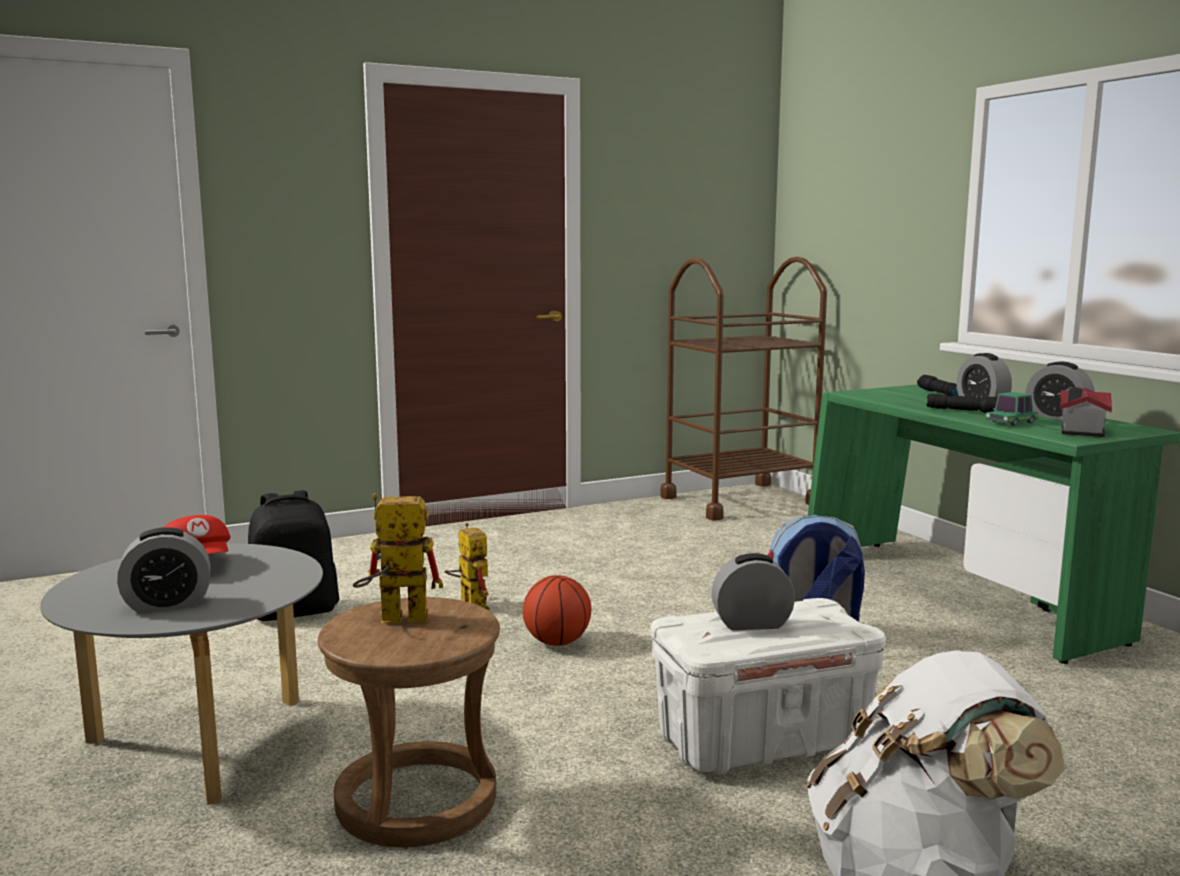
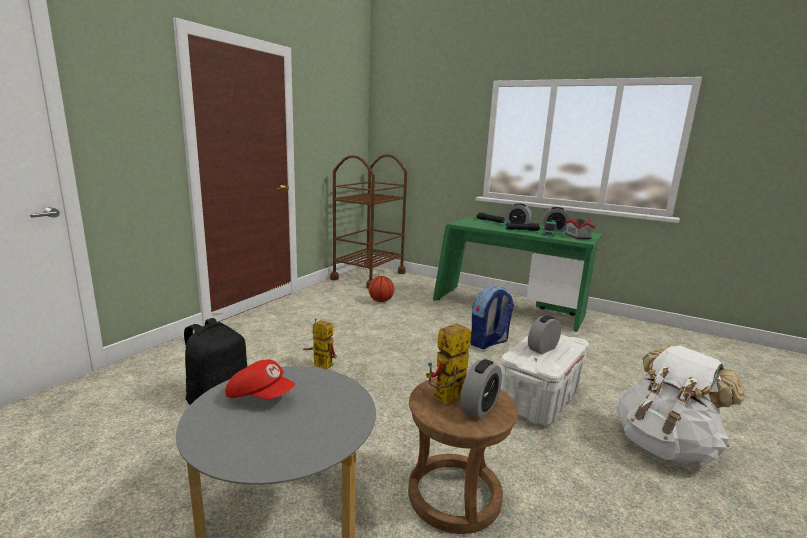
camera: 35 degrees left, 5 degrees up
(167, 604) = (301, 435): alarm clock -> alarm clock (479, 407)
(557, 642) = (392, 375): basketball -> basketball (380, 301)

